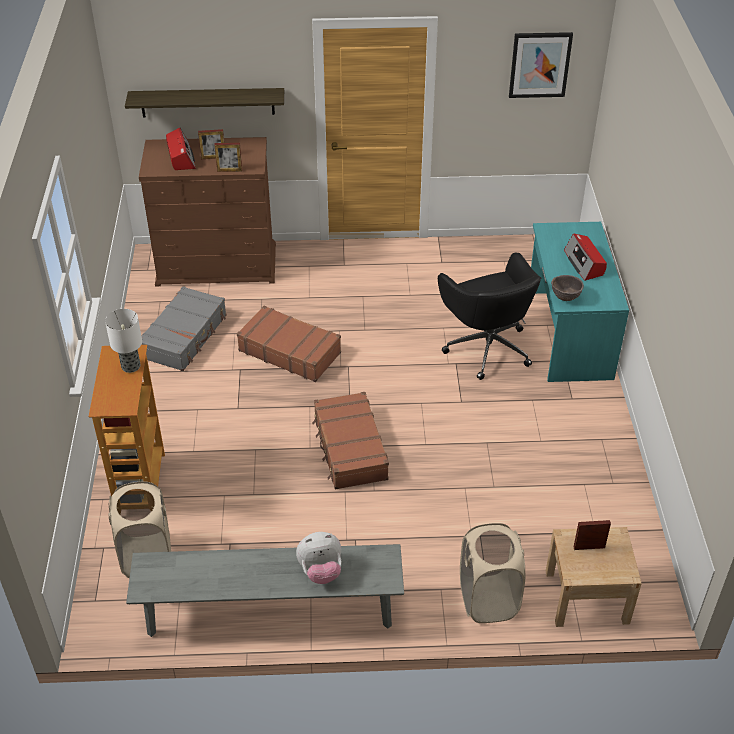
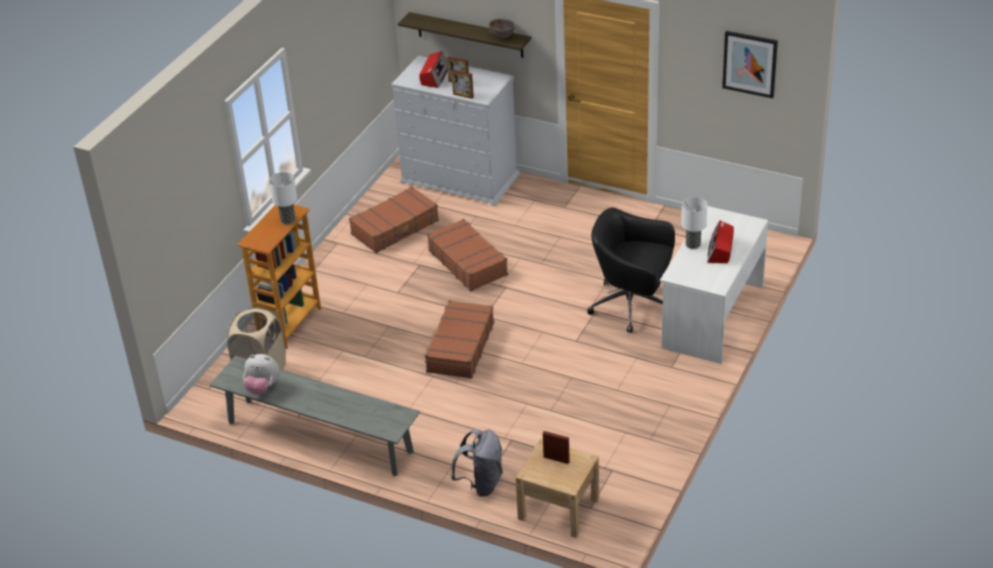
camera: 30 degrees right, 5 degrees down
(185, 336) = (395, 228): grey suitcase -> brown suitcase
(217, 264) = (460, 179): brown dresser -> white dresser
(321, 571) = (350, 409): plush toy -> plush toy (262, 387)
(486, 347) = (632, 306): black office chair -> black office chair turned 105 degrees clockwise
(488, 599) = (481, 484): beige laundry basket -> grey backpack
(554, 265) = (693, 244): none -> table lamp
(565, 298) = (678, 271): brown bowl -> brown bowl (502, 37)
(567, 334) = (712, 316): turquoise desk -> white desk

